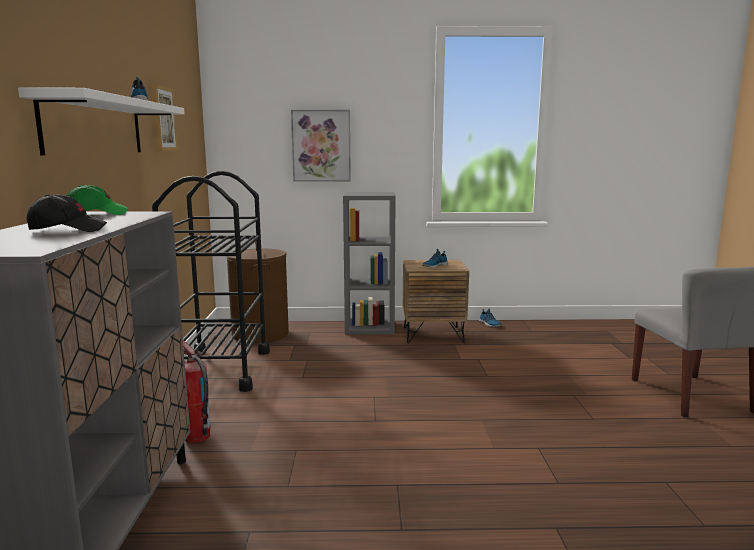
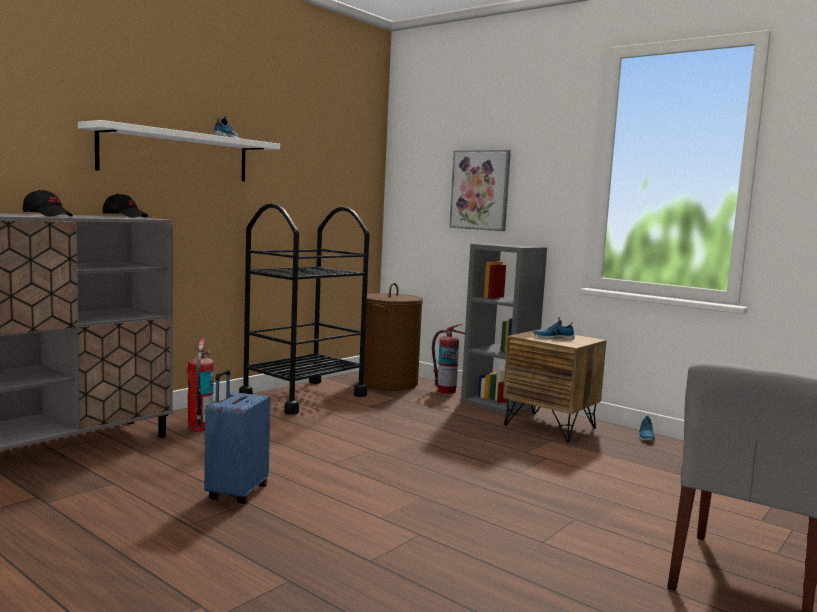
camera: 40 degrees right, 5 degrees down
(96, 214) = (125, 216): green cap -> black cap
(162, 119) = (294, 156): picture -> none
(315, 327) = (446, 391): none -> fire extinguisher
(370, 481) = (236, 493): none -> blue suitcase

